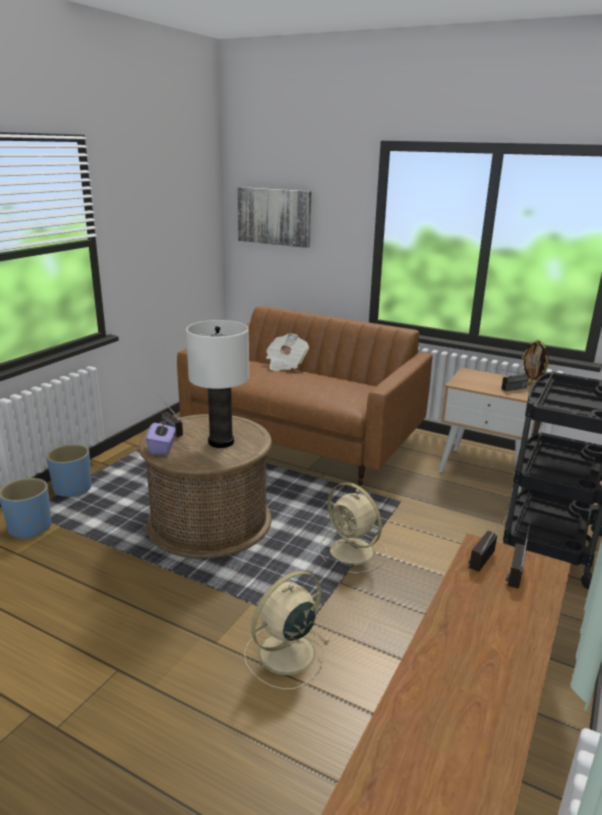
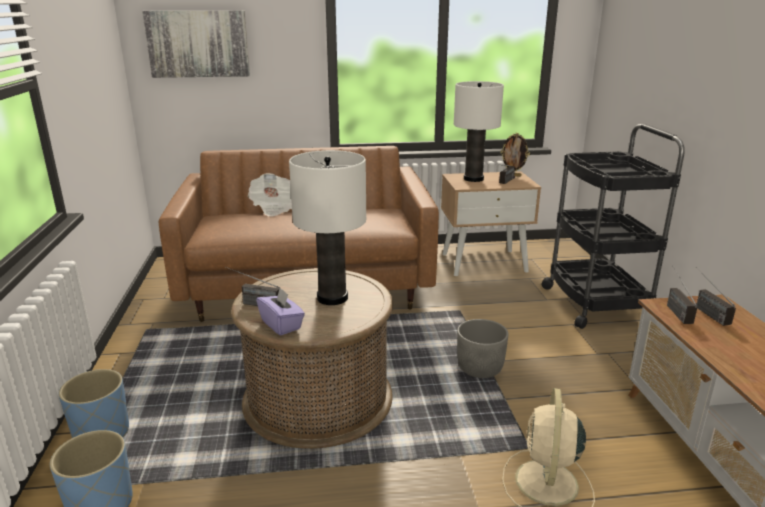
camera: 35 degrees left, 0 degrees up
(353, 552) = (480, 368): beige fan -> grey planter
(483, 379) = (474, 179): none -> white table lamp

